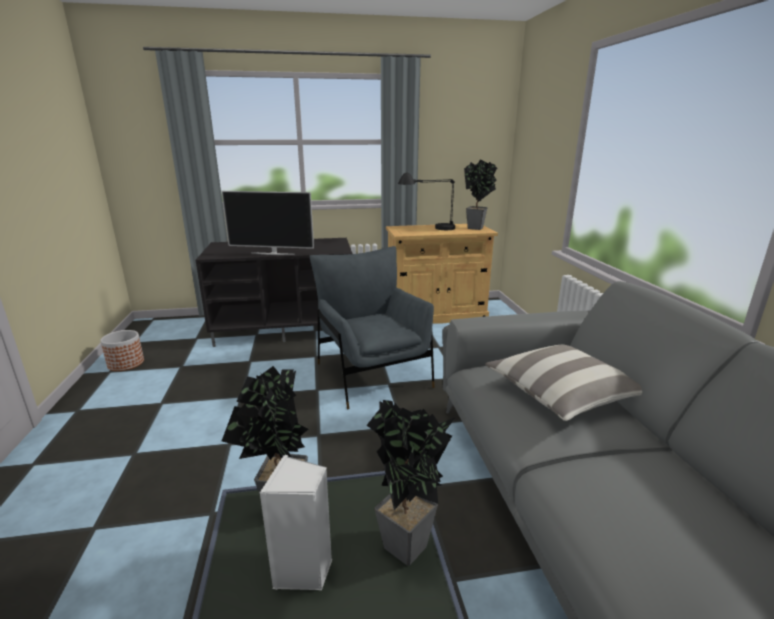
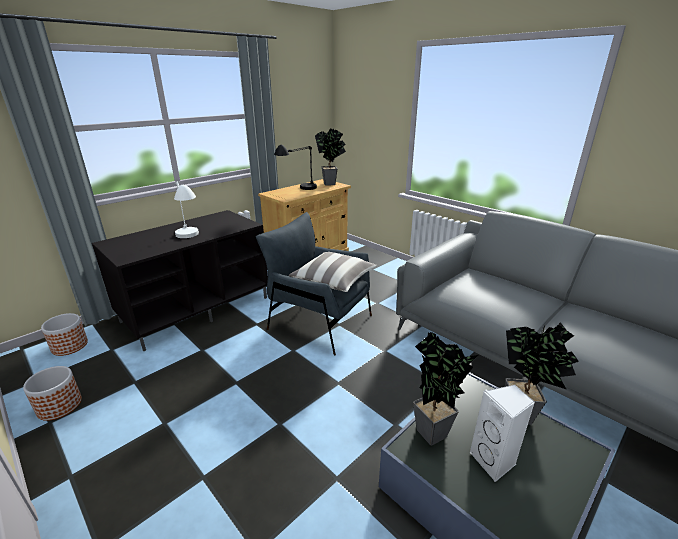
camera: 35 degrees left, 5 degrees up
(178, 327) = (70, 346): none -> planter
(273, 253) = (190, 240): television -> white table lamp
(560, 395) = (502, 291): pillow -> pillow (334, 281)

